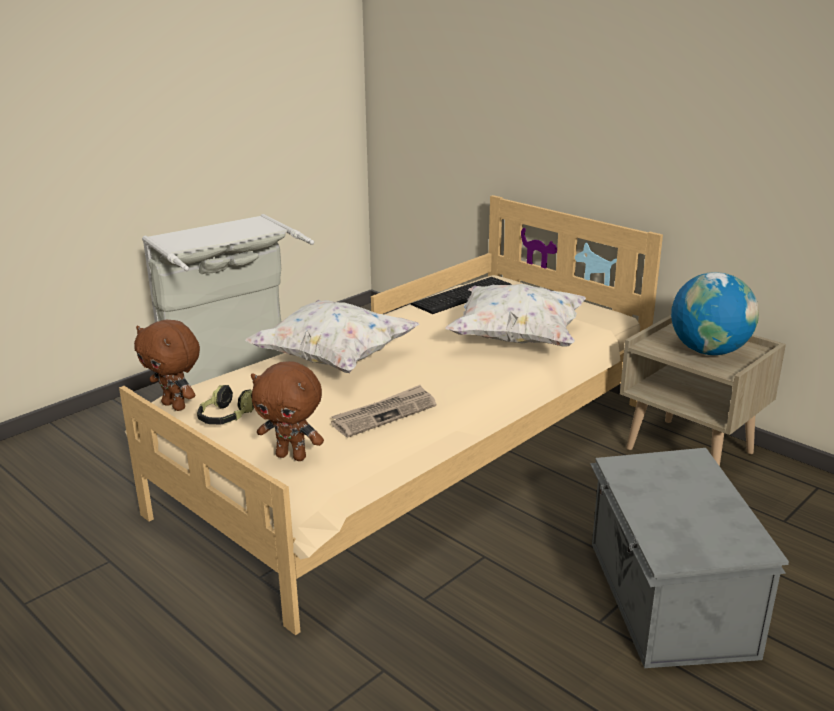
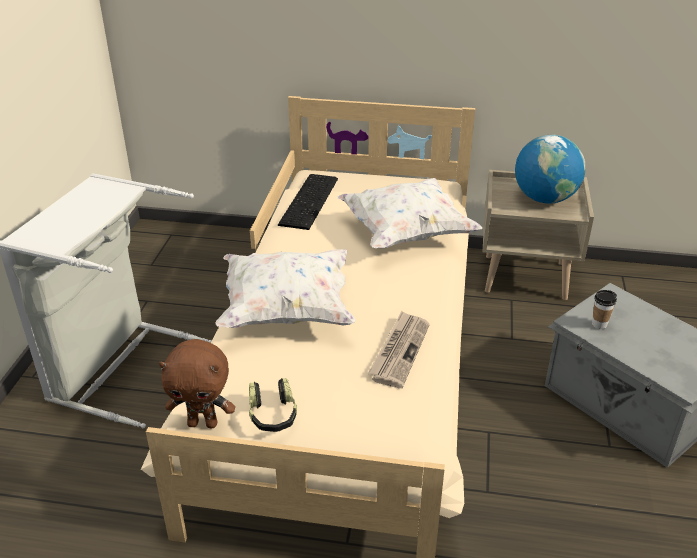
camera: 35 degrees left, 10 degrees up
(292, 456) = (381, 428): brown plush toy -> none
(641, 475) = (599, 324): none -> cup

